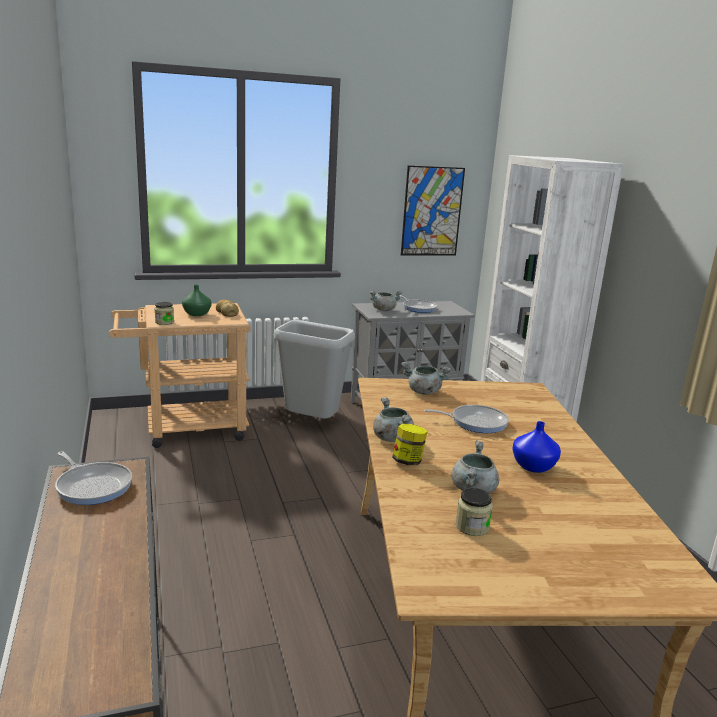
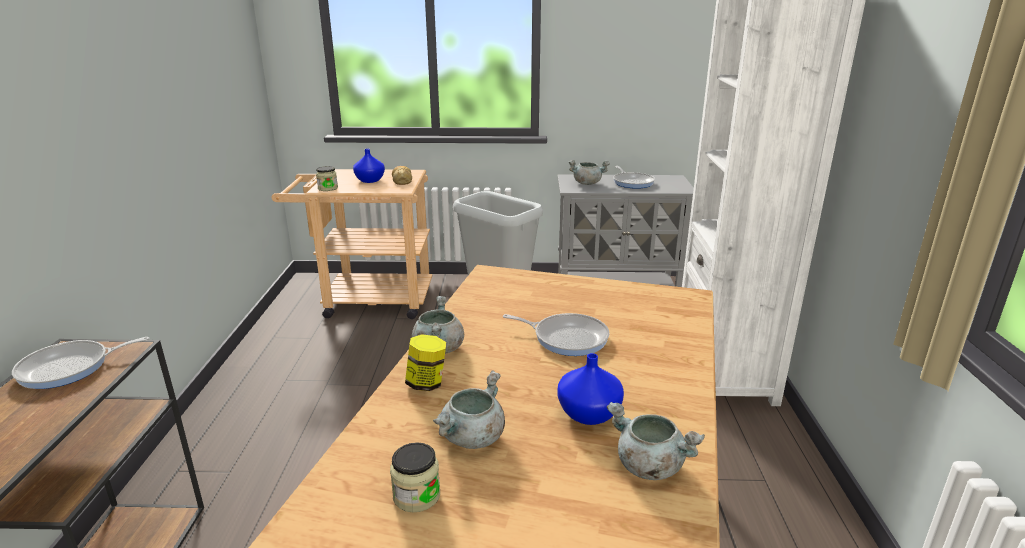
camera: 20 degrees right, 5 degrees up
(93, 486) = (69, 368): frying pan -> frying pan turned 90 degrees clockwise
(196, 314) = (369, 180): green vase -> blue vase
(423, 392) = (537, 289): grey cooking pot -> grey cooking pot (648, 466)
(432, 211) = (664, 64): picture -> none

